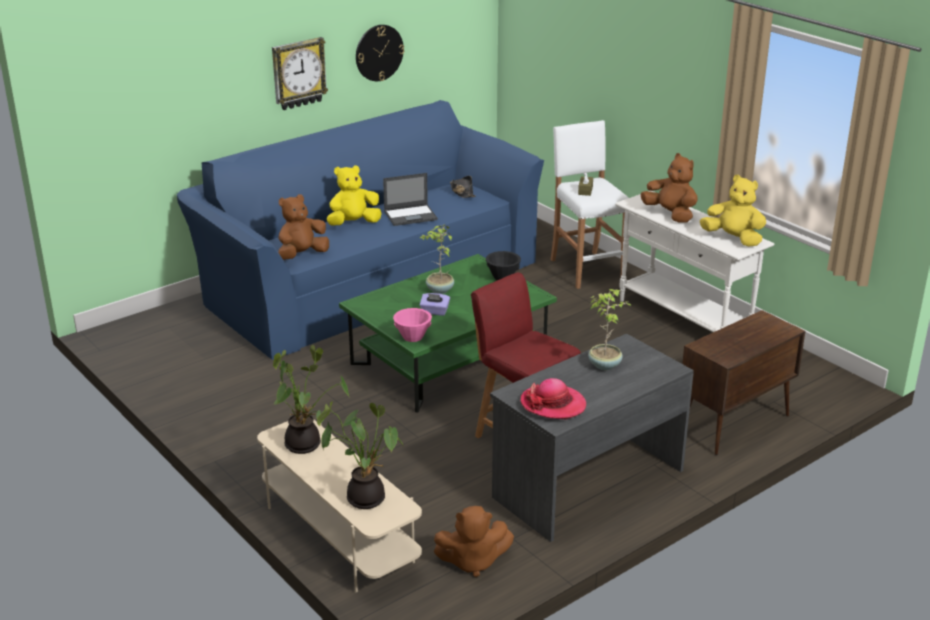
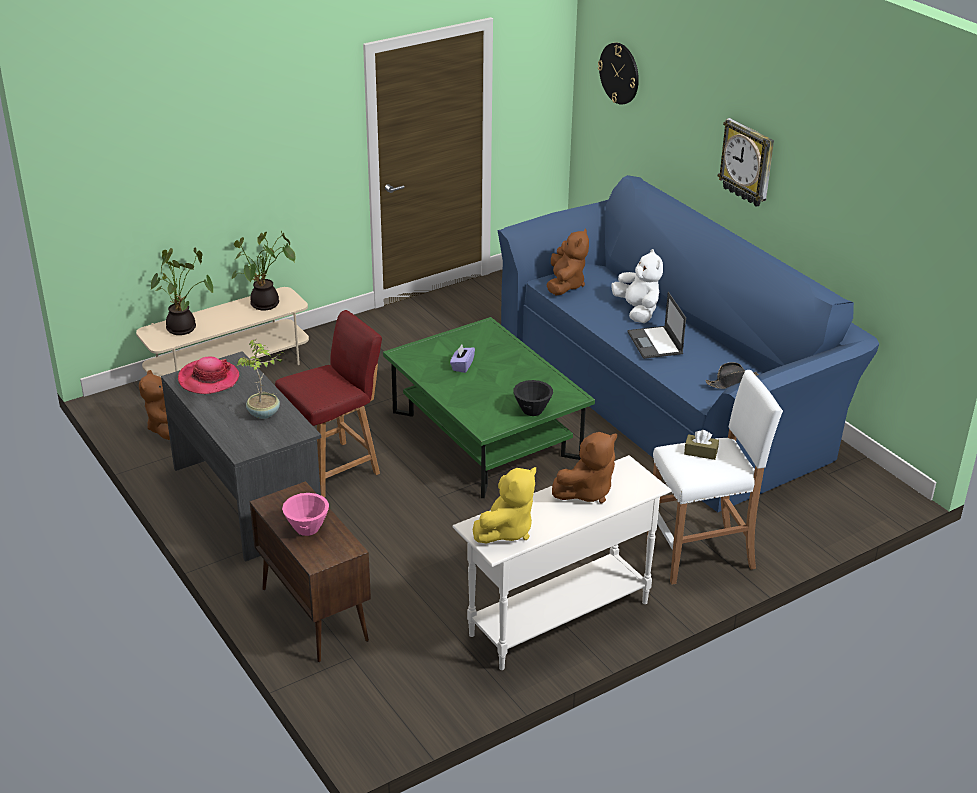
camera: 95 degrees right, 5 degrees up
(302, 255) = (565, 285): brown plush toy -> brown plush toy turned 45 degrees clockwise
(353, 223) = (637, 311): yellow plush toy -> white plush toy
(379, 52) = (827, 202): wall clock -> wall clock (619, 73)
(412, 337) = (413, 351): pink bowl -> pink bowl (307, 528)
(439, 290) = (508, 371): potted plant -> none

